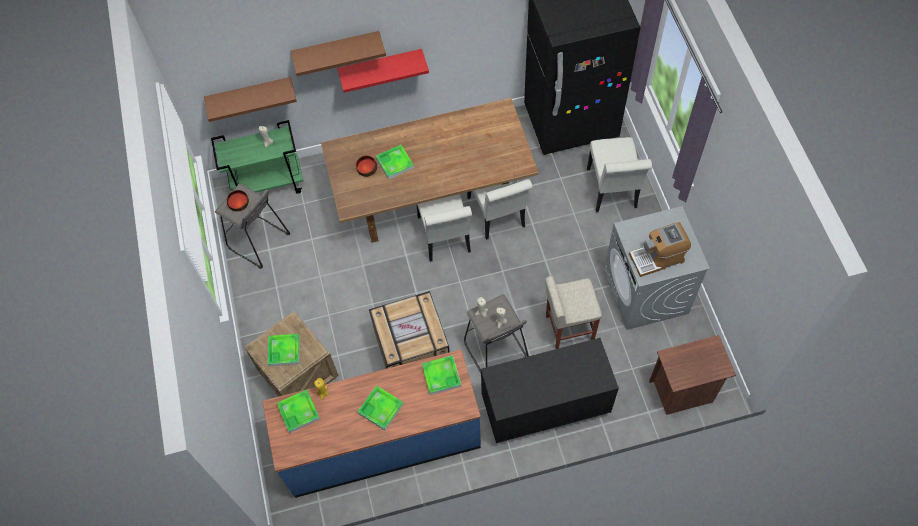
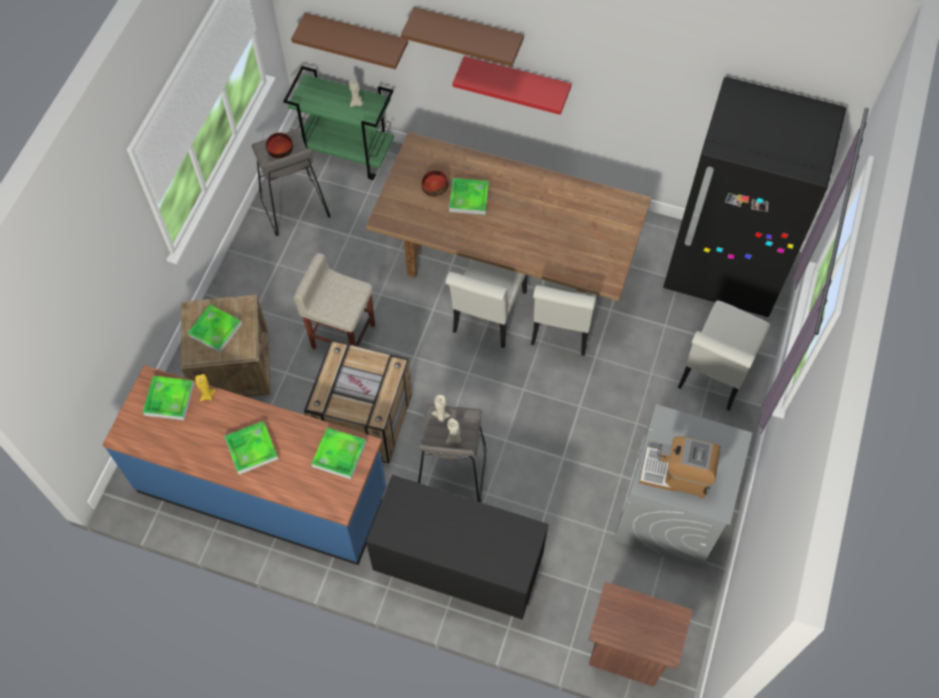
camera: 30 degrees right, 0 degrees up
(568, 328) = (550, 497): beige stool -> beige stool (342, 336)

